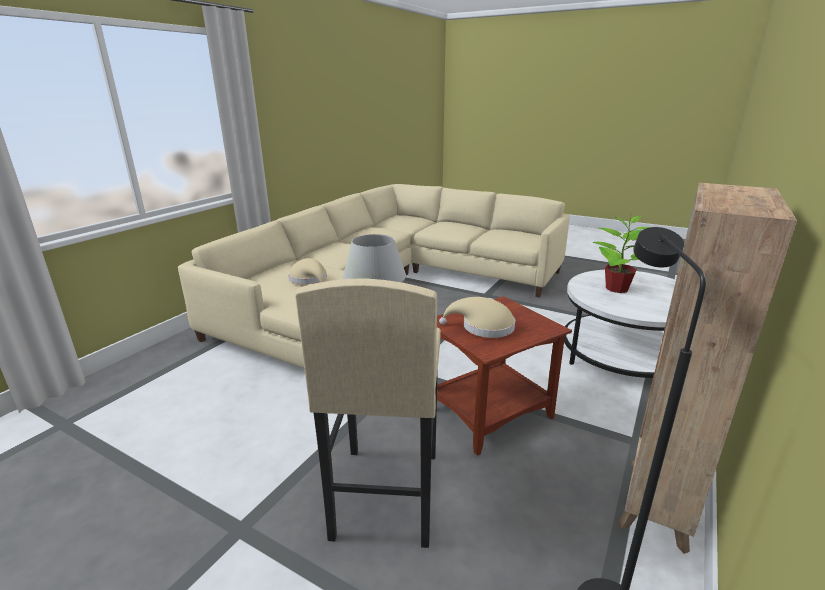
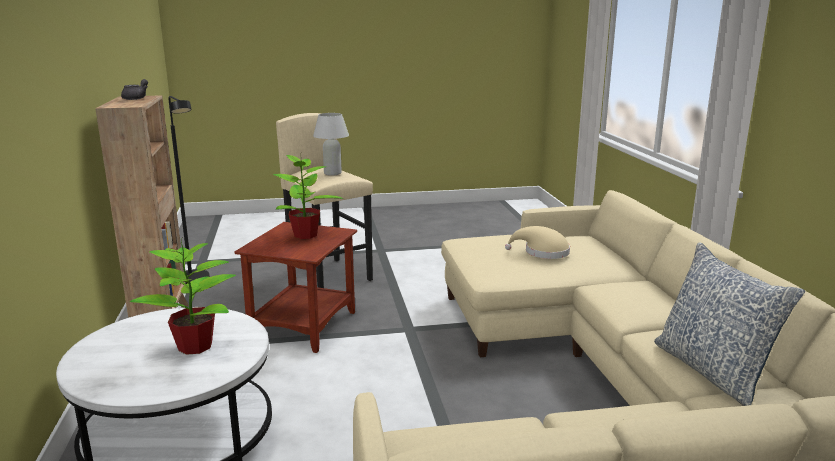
camera: 140 degrees right, 5 degrees down
(388, 230) = (712, 371): none -> pillow
(483, 327) = (306, 235): beige hat -> potted plant
(738, 204) = (136, 98): none -> grey teapot

